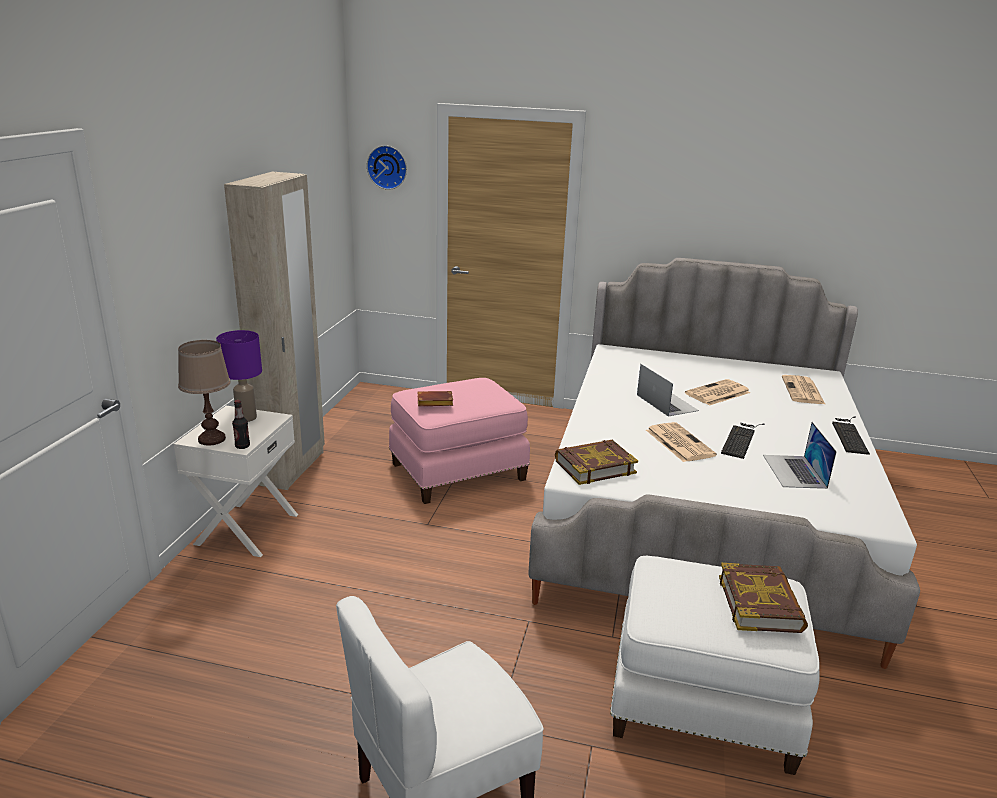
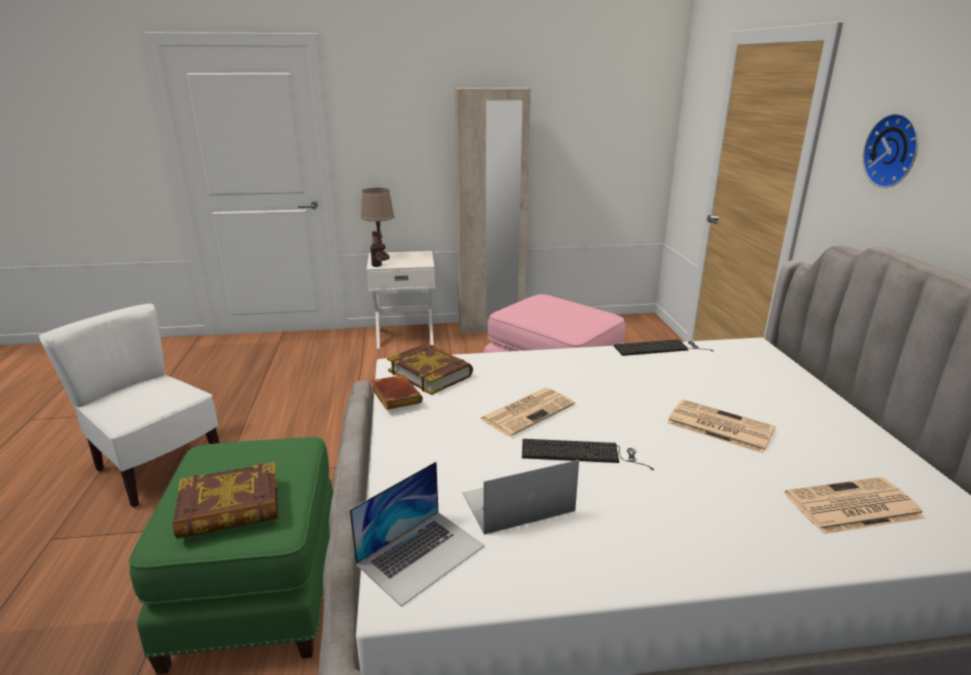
camera: 70 degrees right, 0 degrees up
(246, 418) = (417, 258): purple table lamp -> none
(388, 167) = (697, 103): wall clock -> wall clock (894, 151)
(434, 403) = (527, 305): brown book -> brown book (394, 396)
(666, 402) = (637, 394): laptop -> laptop (421, 554)
(702, 701) = (260, 590): white ottoman -> green ottoman
(849, 434) = (714, 563): keyboard -> keyboard (660, 348)

